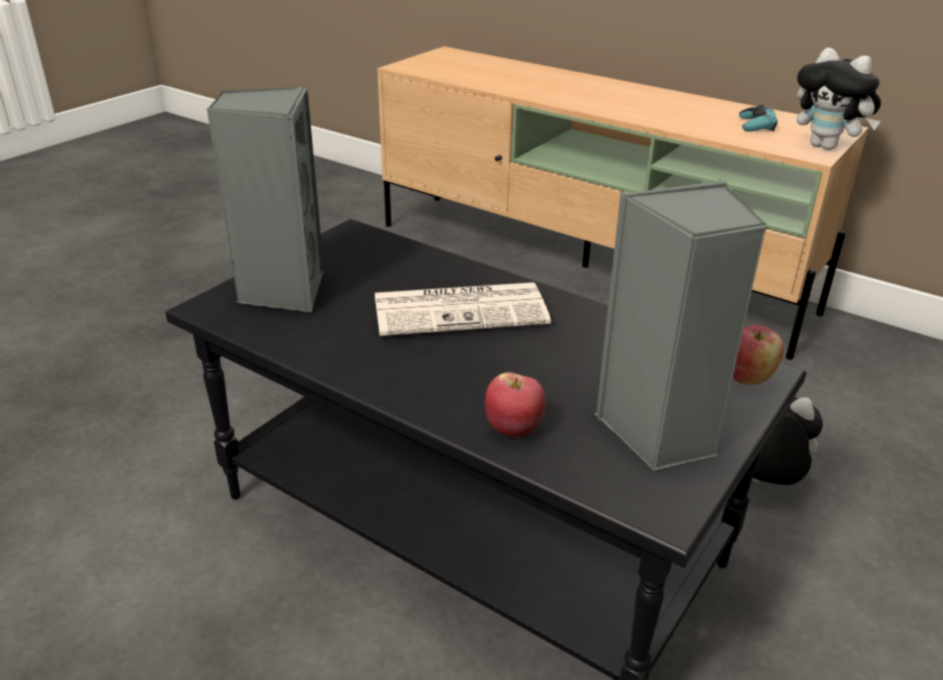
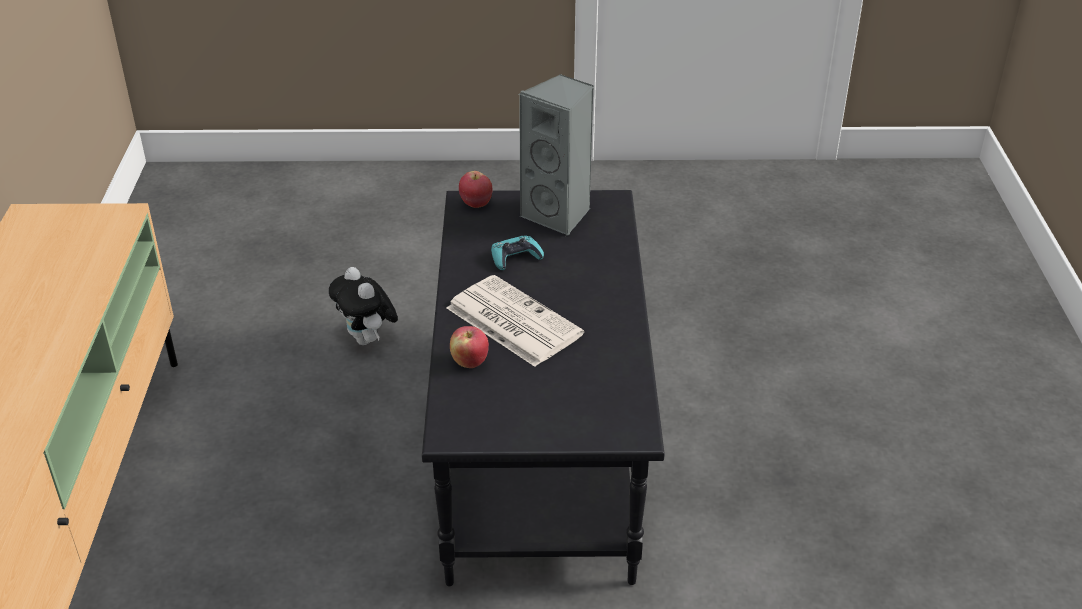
camera: 125 degrees left, 5 degrees up
(282, 291) = (578, 412): grey speaker -> none
(514, 429) = (607, 255): apple -> apple (469, 362)
(756, 125) = (49, 257): turquoise game controller -> turquoise game controller (515, 257)
(827, 147) = (94, 212): plush toy -> none

